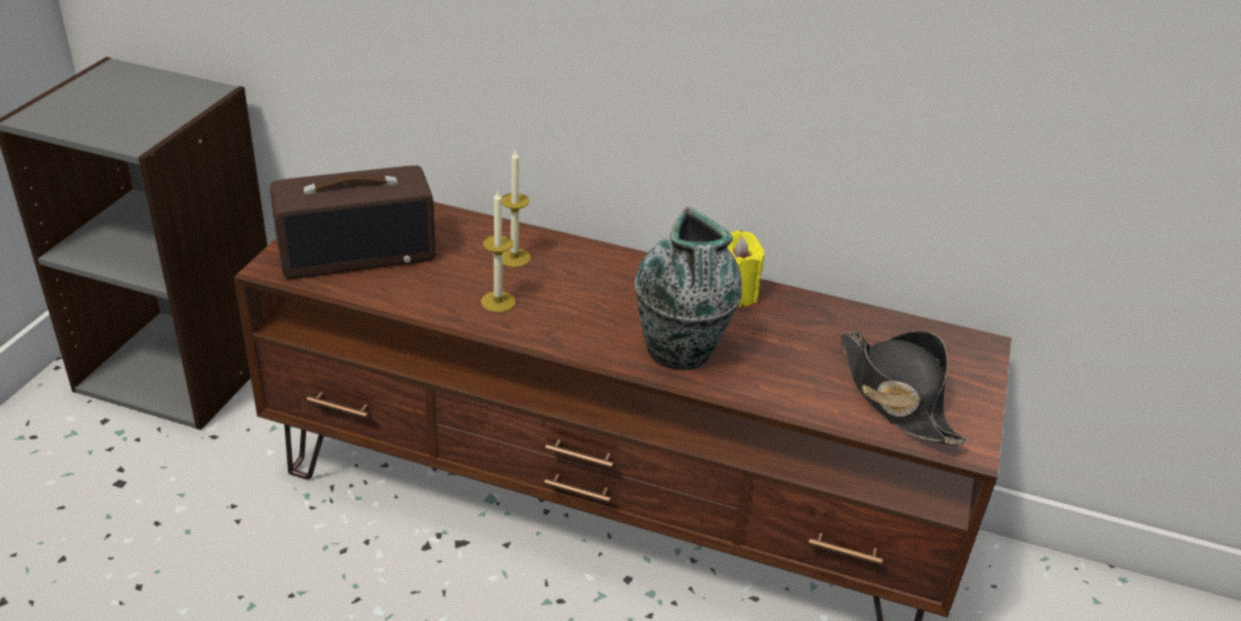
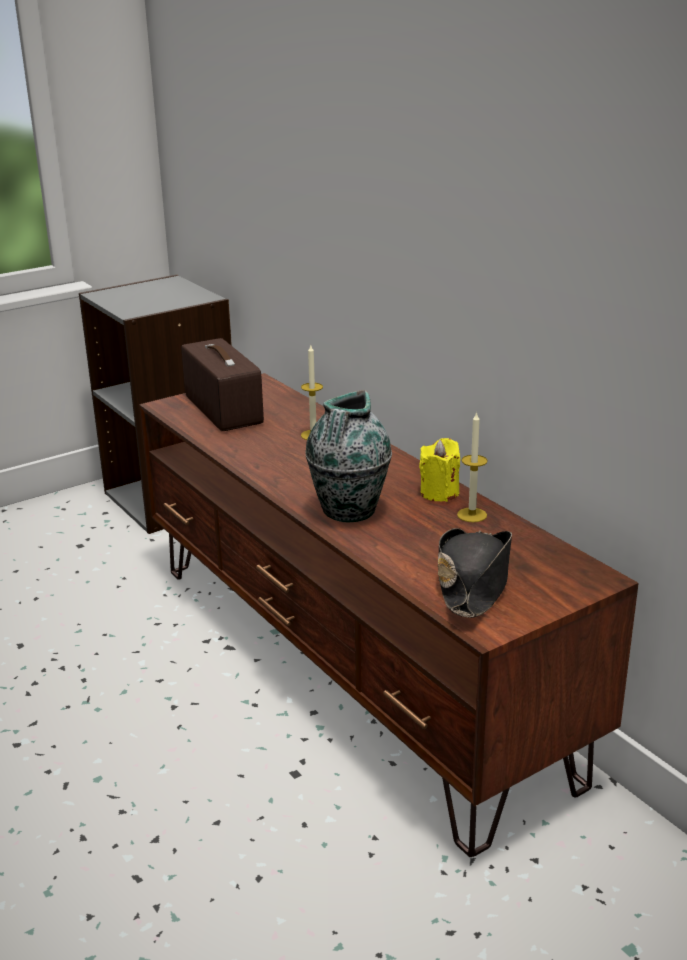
camera: 40 degrees right, 10 degrees down
(358, 253) = (221, 410): radio -> radio turned 135 degrees counterclockwise
(498, 302) = (269, 454): candle -> candle (472, 515)

